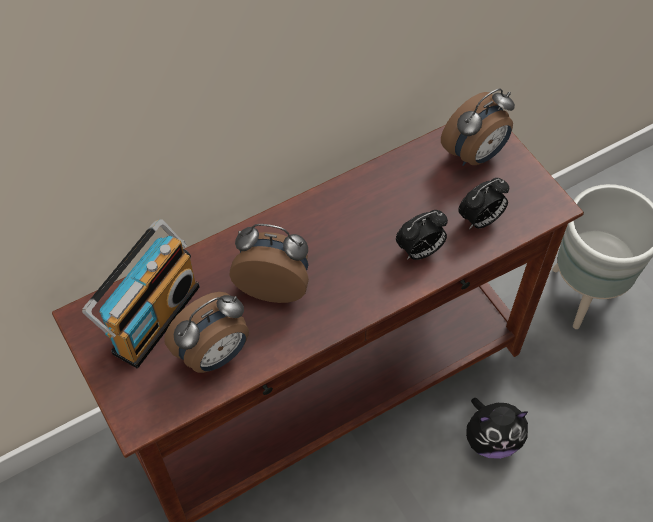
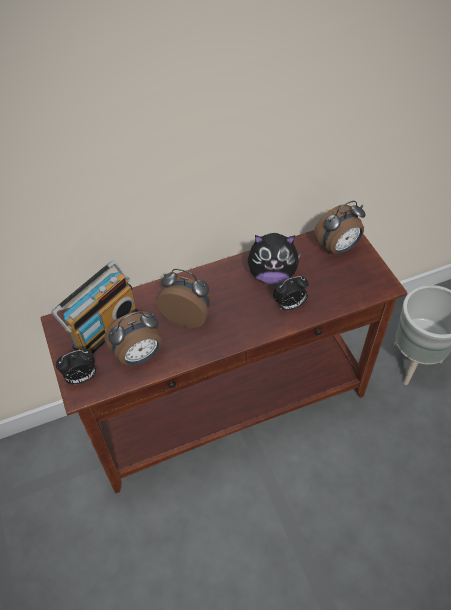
camera: 10 degrees right, 5 degrees down
(480, 220) = (334, 290): alarm clock -> alarm clock (81, 378)
(491, 439) = (336, 451): plush toy -> plush toy (272, 275)

